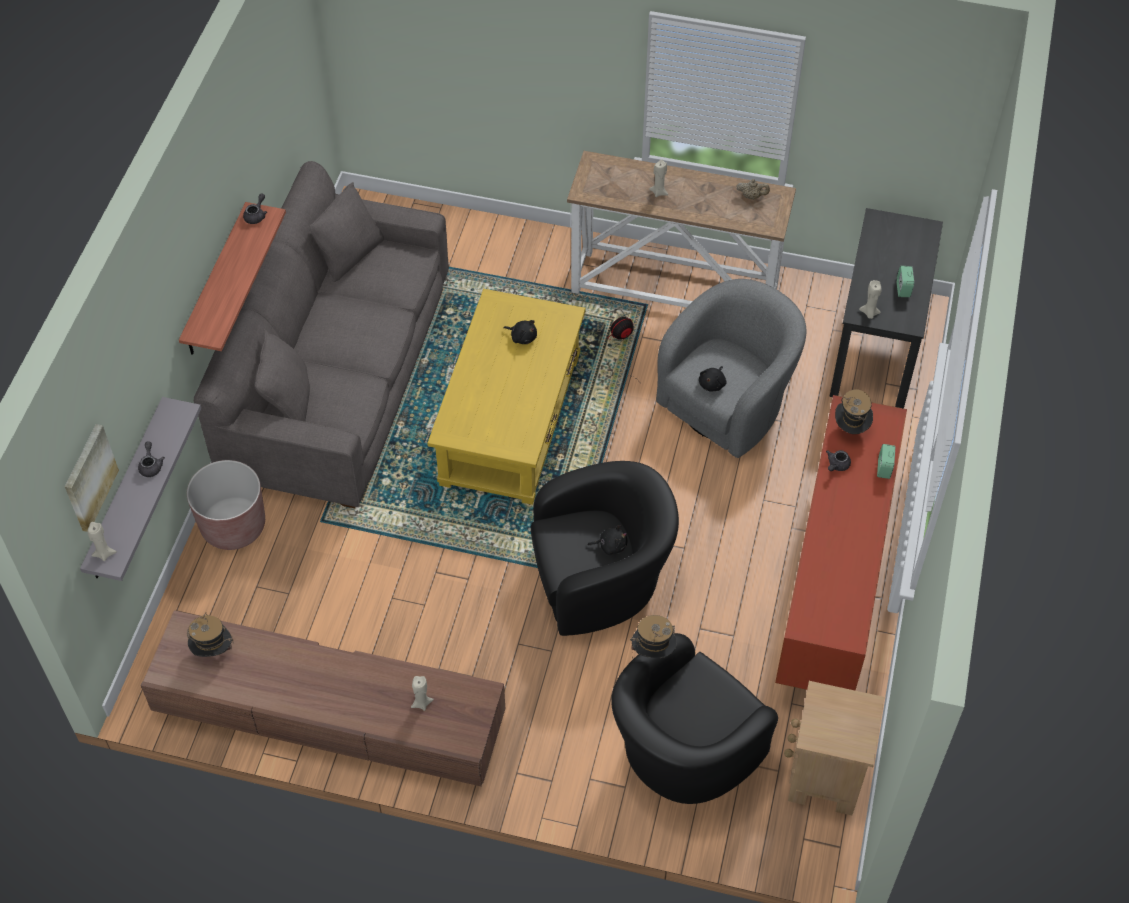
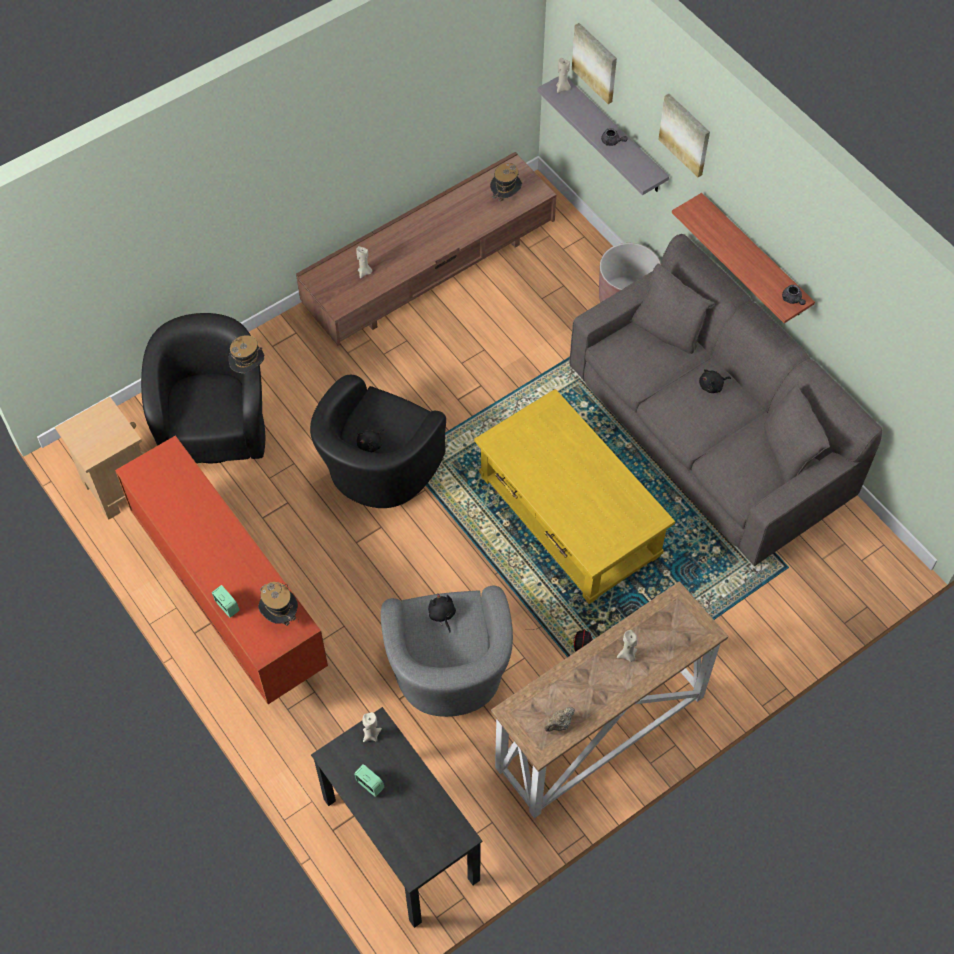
camera: 130 degrees right, 5 degrees up
(151, 330) = (685, 134): none -> picture
(522, 337) = (600, 512): black plush toy -> black plush toy (712, 386)
(836, 465) = (261, 578): grey teapot -> none

